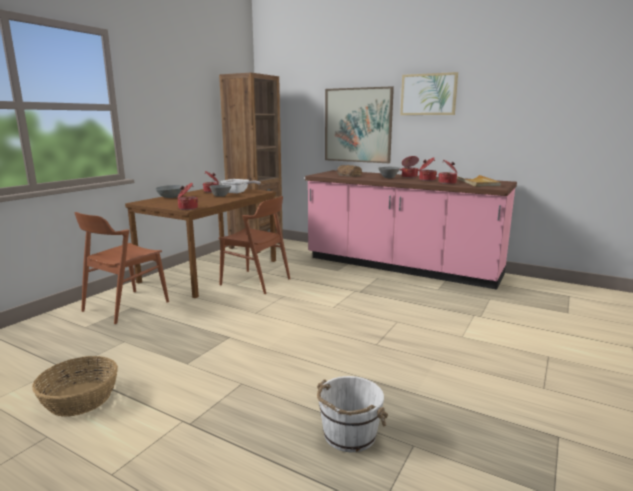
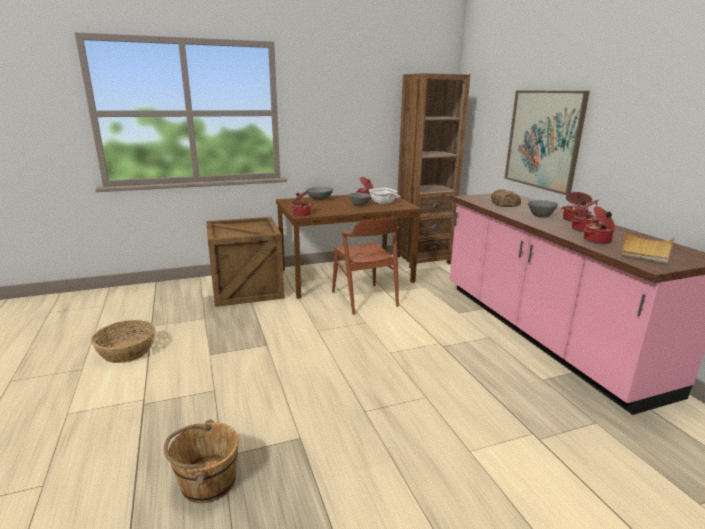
camera: 40 degrees right, 5 degrees up
(125, 306) = (245, 288): brown chair -> crate
(348, 434) = (207, 481): white bucket -> brown bucket
(428, 94) = (631, 104): picture -> none

